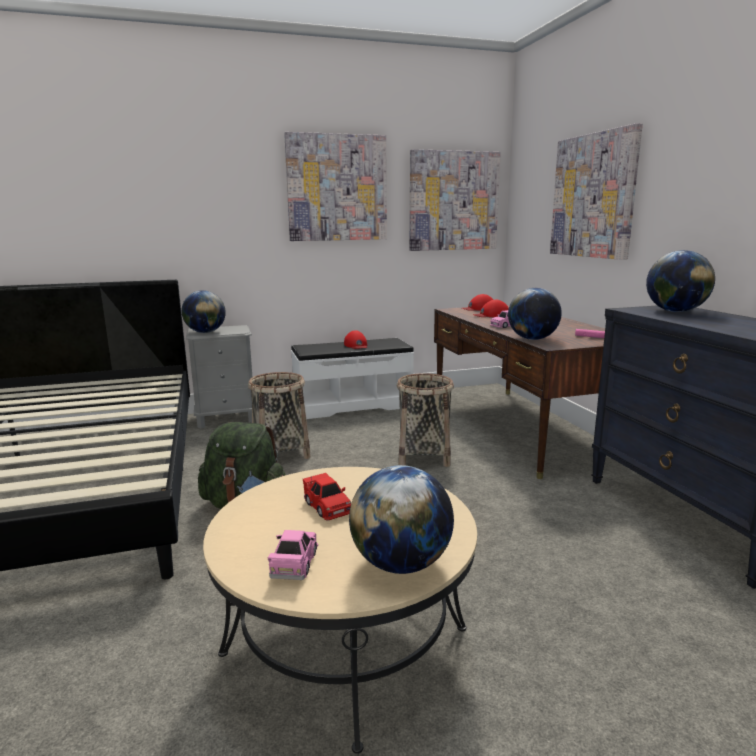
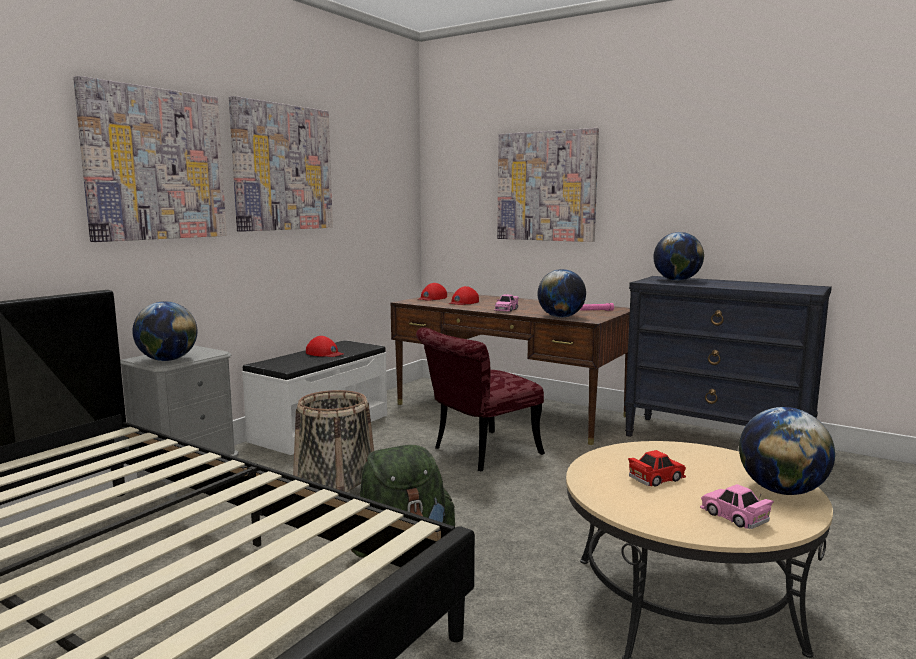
camera: 40 degrees left, 5 degrees down
(327, 507) = (656, 479): red toy car -> red toy car turned 45 degrees counterclockwise
(424, 456) = (478, 453): basket -> red chair
(453, 201) = (382, 186): picture -> picture (155, 164)

